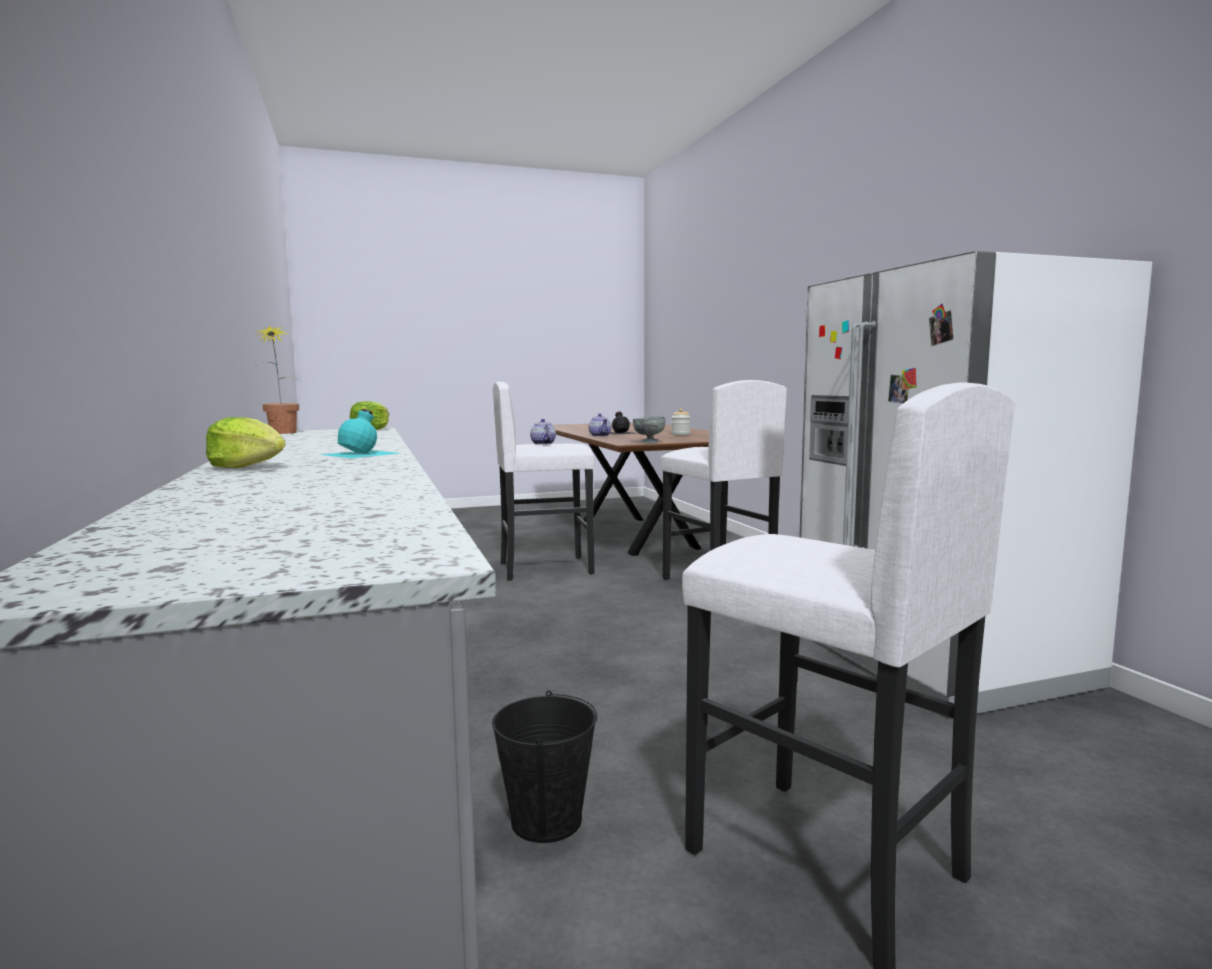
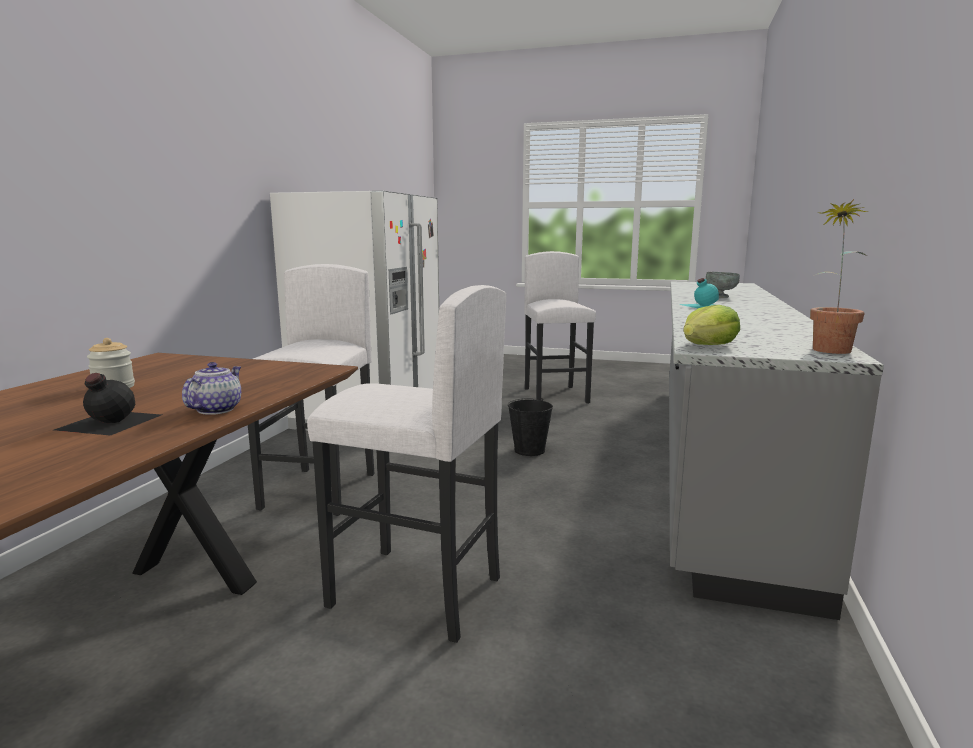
camera: 145 degrees left, 5 degrees up
(248, 467) = (758, 302): lettuce -> none
(542, 443) = (411, 392): teapot -> none
(546, 820) = (626, 415): black bucket -> black bucket (530, 450)
(649, 442) = (290, 367): grey bowl -> grey bowl (720, 297)

